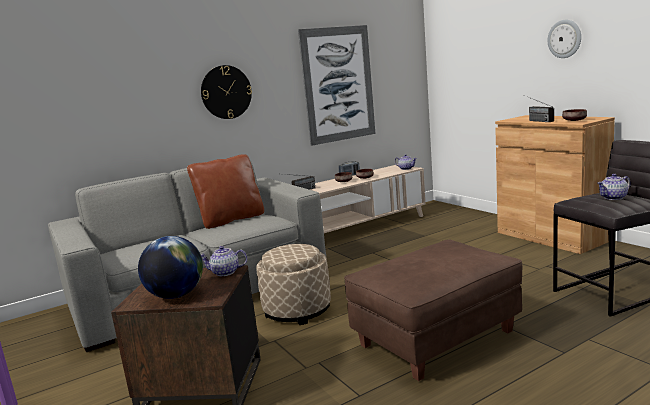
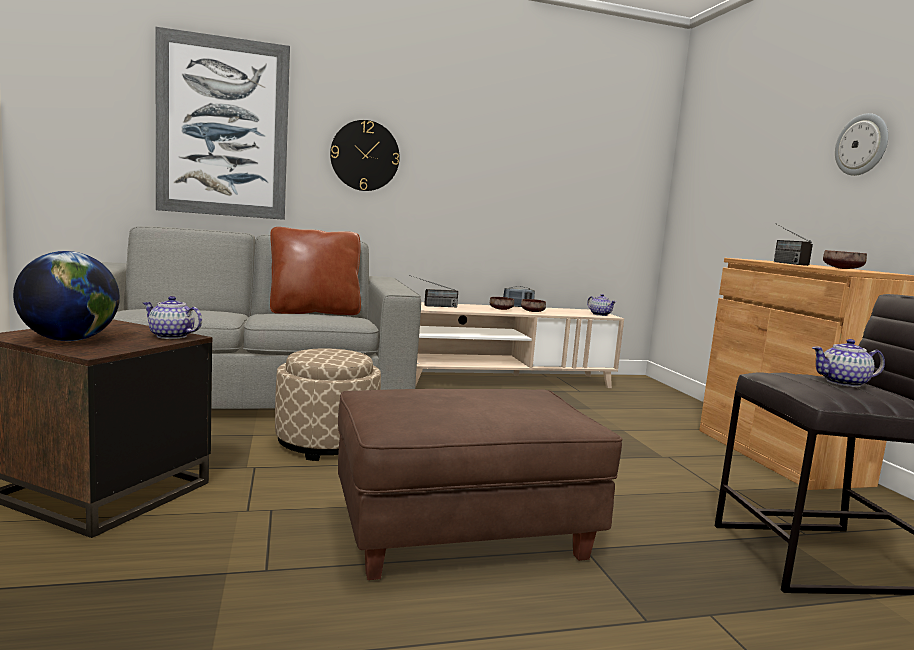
camera: 15 degrees right, 5 degrees down
(338, 84) = (527, 180): picture -> picture (223, 128)

